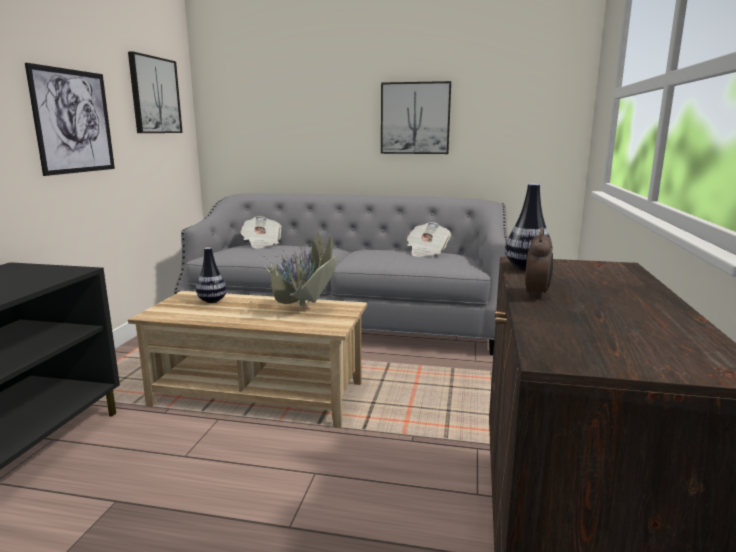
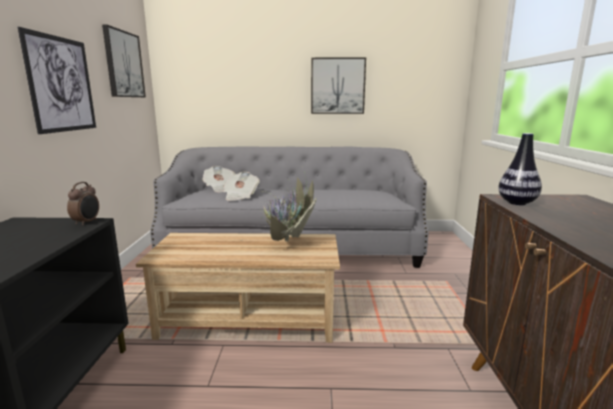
camera: 10 degrees left, 0 degrees up
(212, 301) = (204, 241): vase -> none
(426, 252) = (356, 190): newspaper -> newspaper (240, 196)
(537, 294) = (566, 227): alarm clock -> alarm clock (87, 222)

